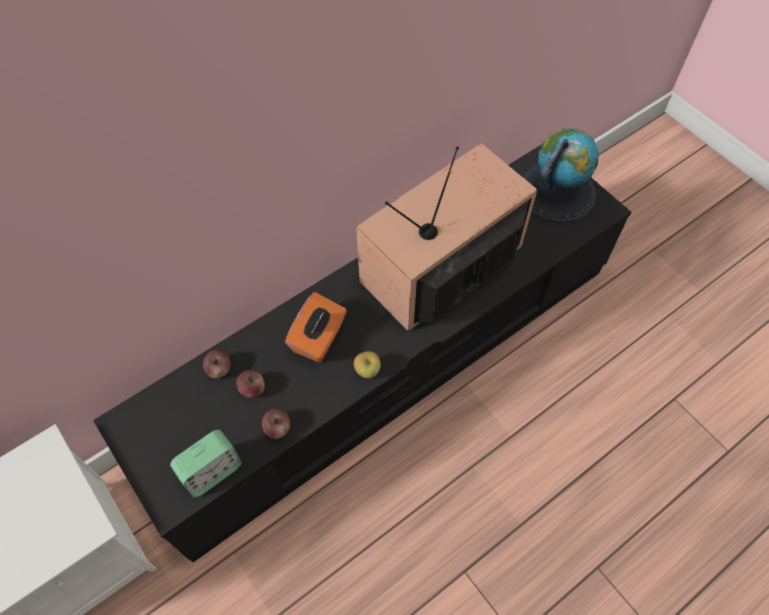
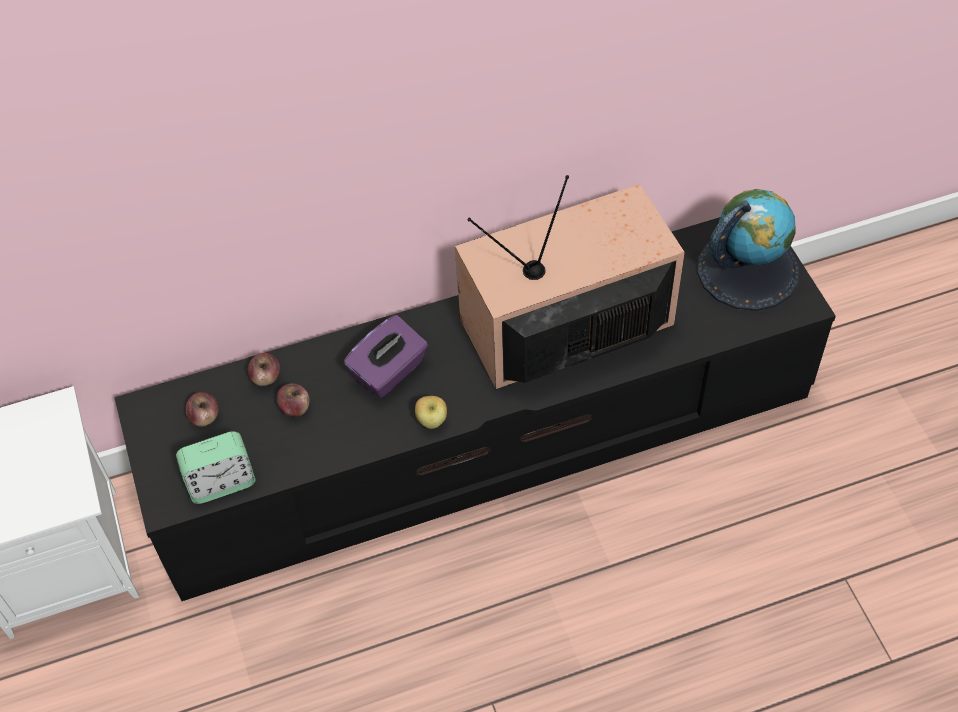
camera: 20 degrees right, 5 degrees down
(277, 428) = (308, 456): apple -> apple (205, 417)
(319, 338) = (389, 371): orange tissue box -> purple tissue box

